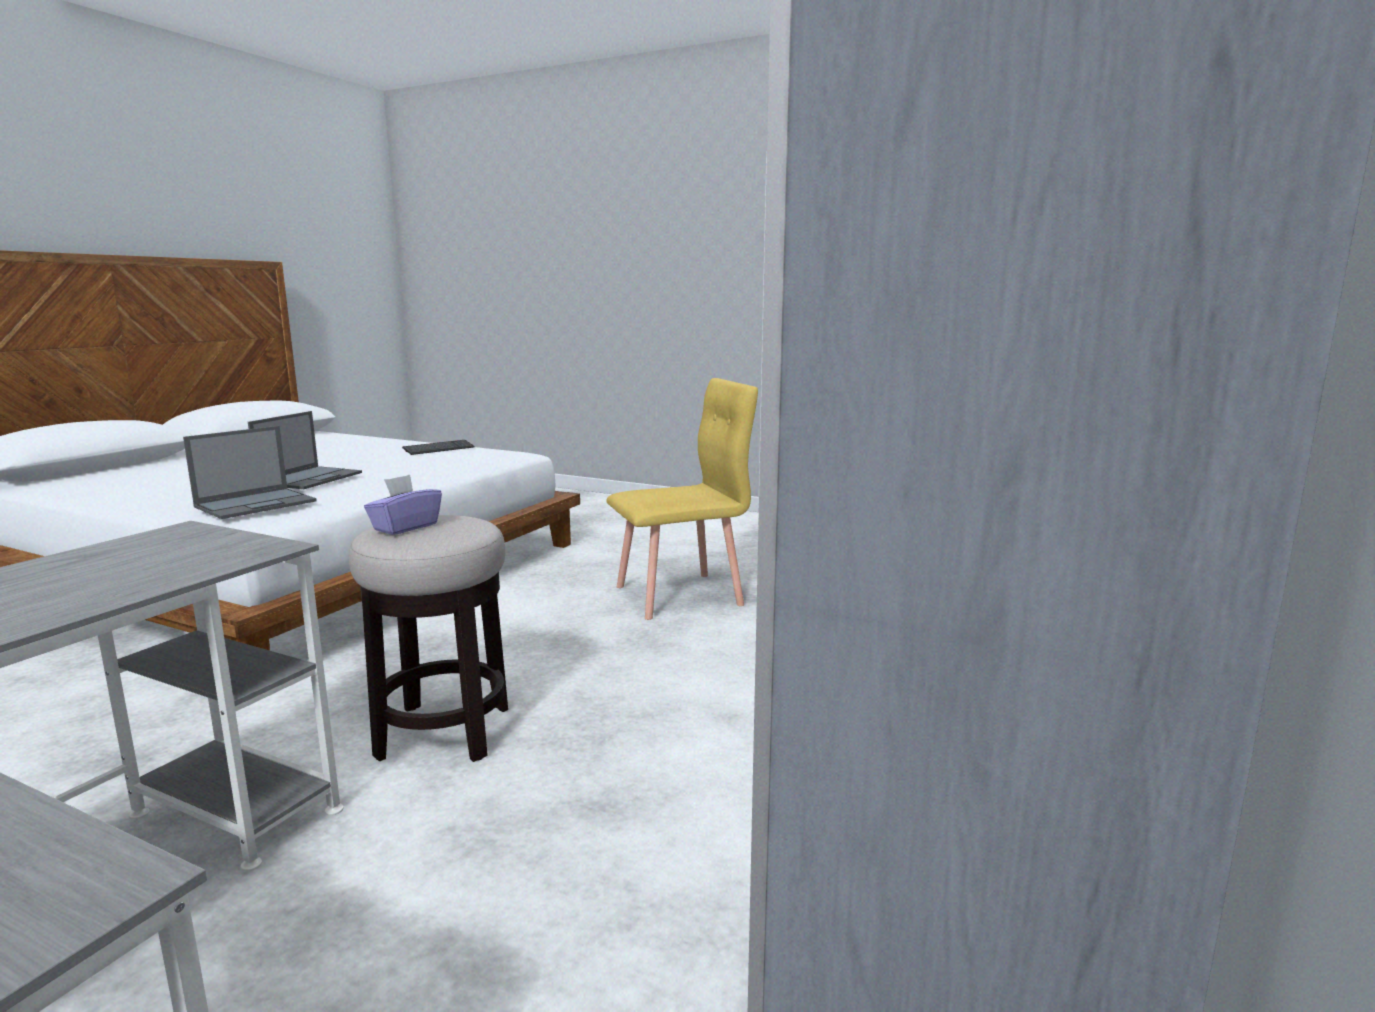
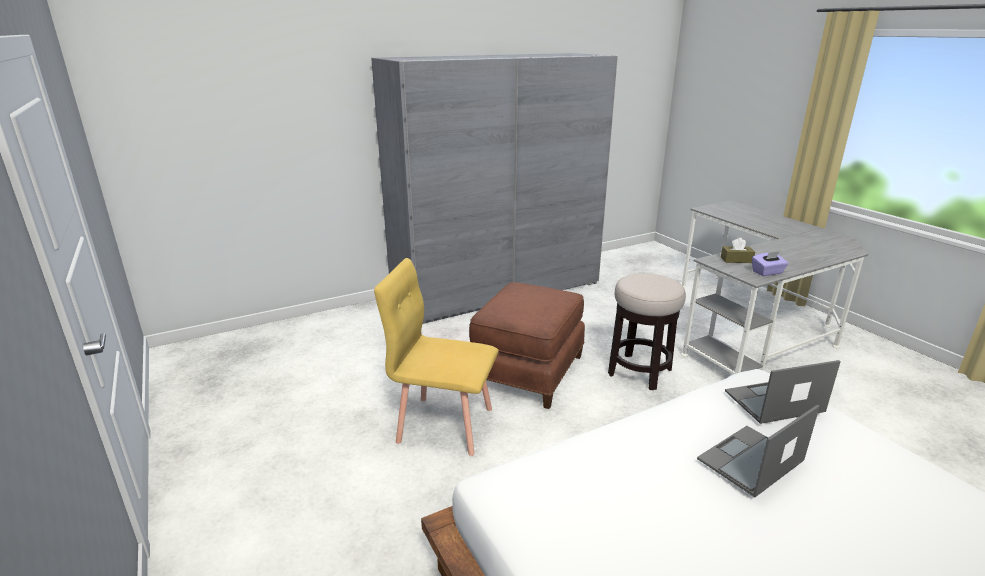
camera: 145 degrees left, 10 degrees up
(186, 561) = (736, 260): none -> brown tissue box
(405, 527) = (660, 284): purple tissue box -> purple tissue box (767, 272)
(438, 449) = (590, 553): keyboard -> none
(652, 671) = (527, 371): none -> brown ottoman

